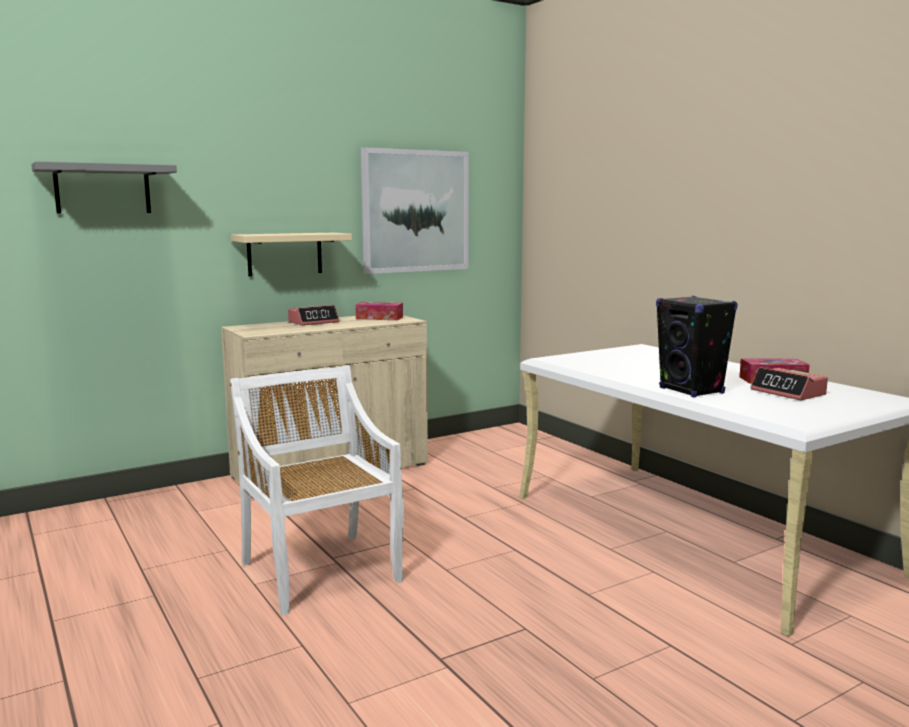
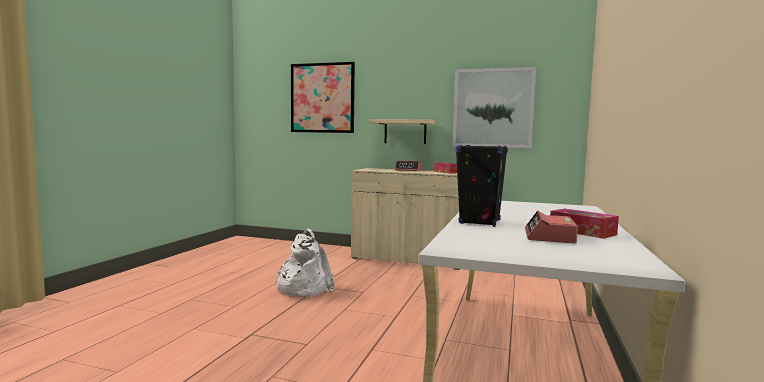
camera: 50 degrees right, 5 degrees down
(103, 189) = (322, 98): grey shelf -> picture
(320, 571) = (303, 288): white chair -> white backpack

